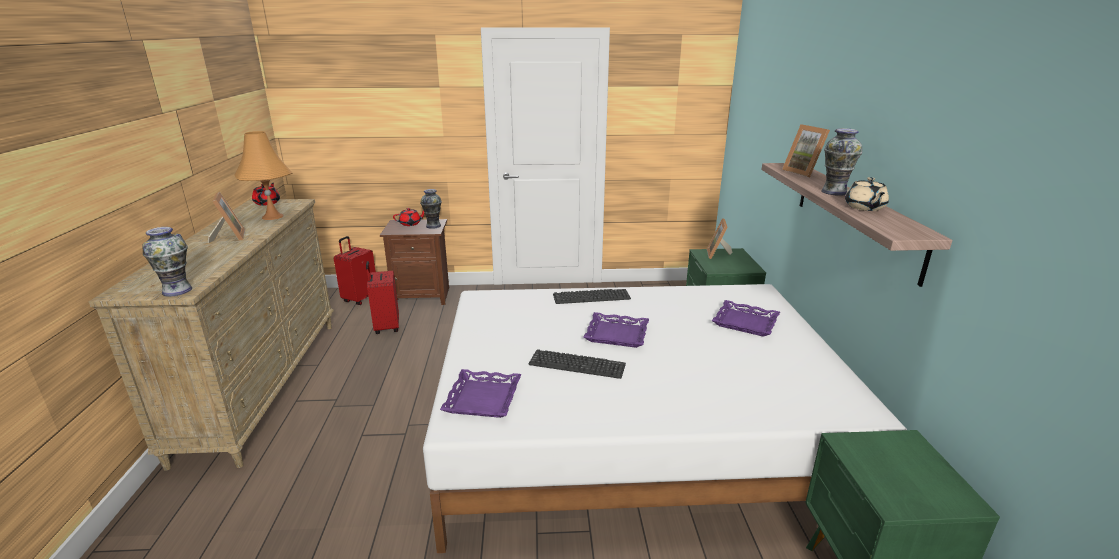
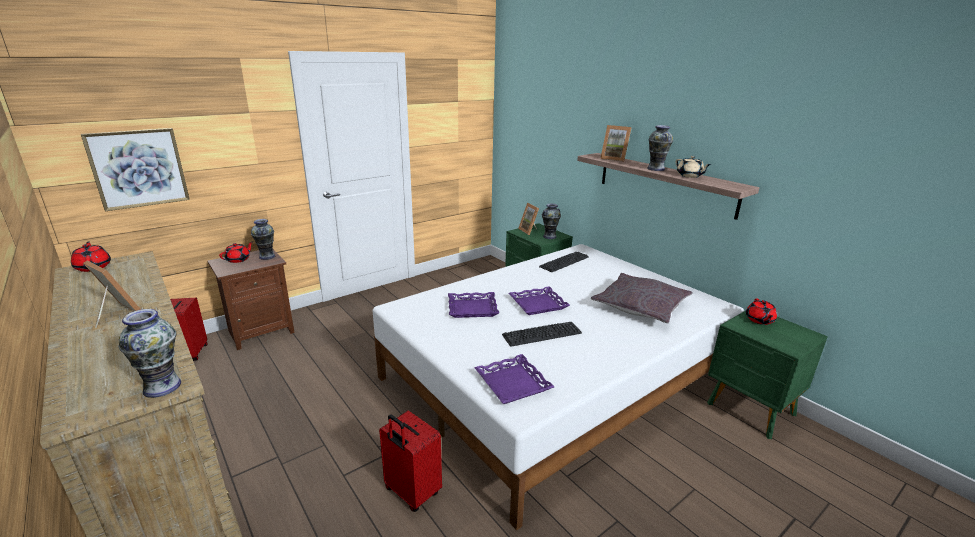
camera: 35 degrees left, 0 degrees up
(273, 216) = (133, 280): orange table lamp -> none
(345, 130) = (138, 168): none -> picture
(386, 327) = (254, 372): red suitcase -> red suitcase (411, 492)
(591, 297) = (485, 283): keyboard -> keyboard (564, 262)
(734, 266) = (549, 236): none -> vase
(741, 374) = (640, 306): none -> grey pillow
(745, 323) = (600, 273): purple tray -> purple tray (472, 309)
(899, 450) = (759, 320): none -> red teapot

